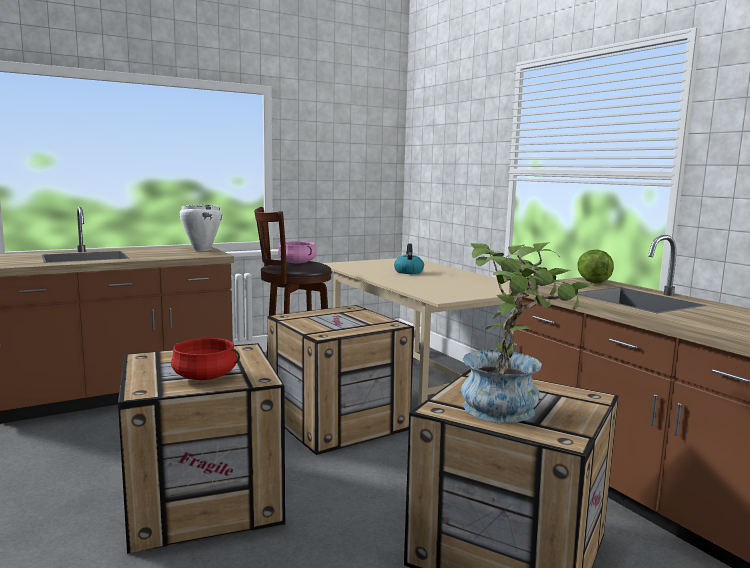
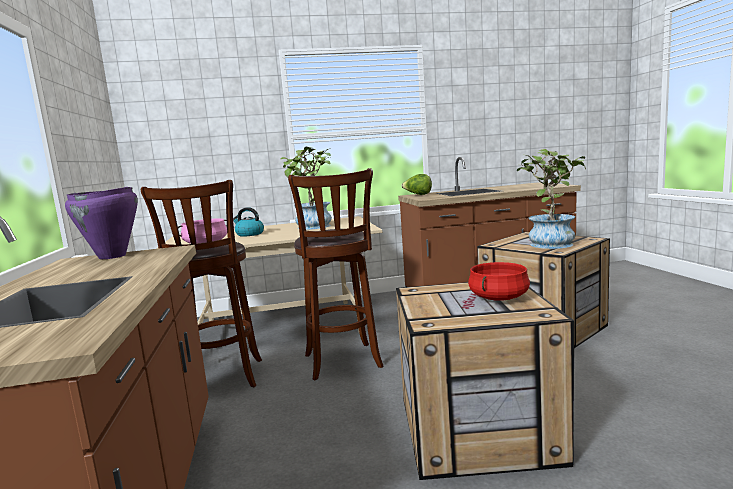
camera: 70 degrees left, 0 degrees up
(201, 250) = (112, 256): white cooking pot -> purple cooking pot
(336, 421) = (343, 363): crate -> brown stool
(451, 283) = (312, 227): none -> potted plant

